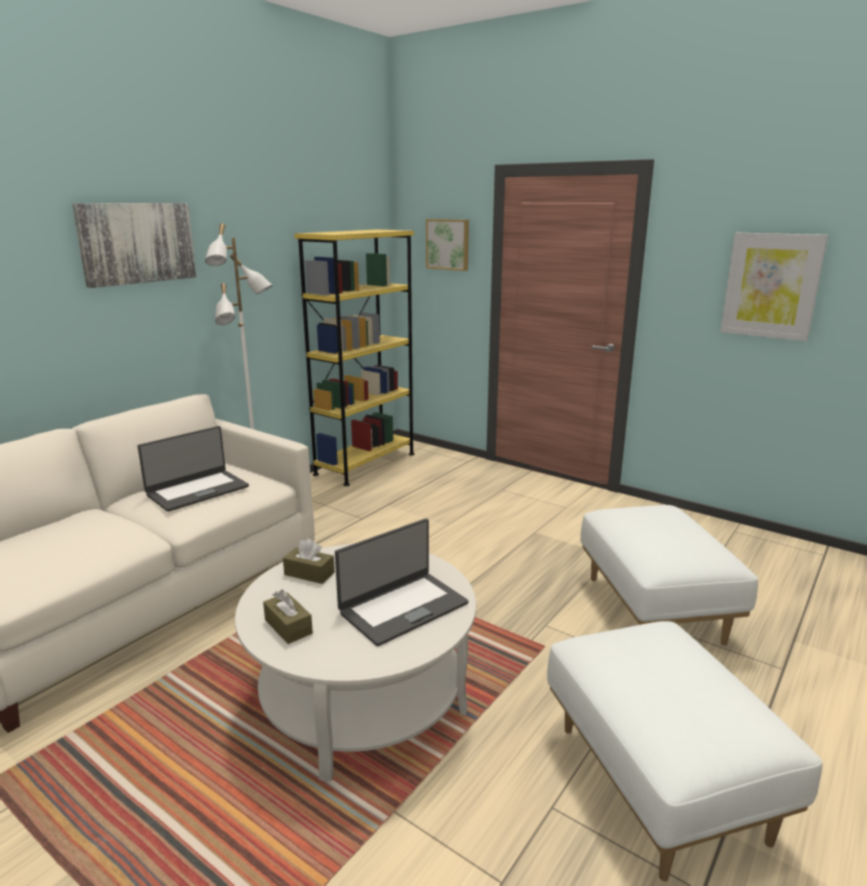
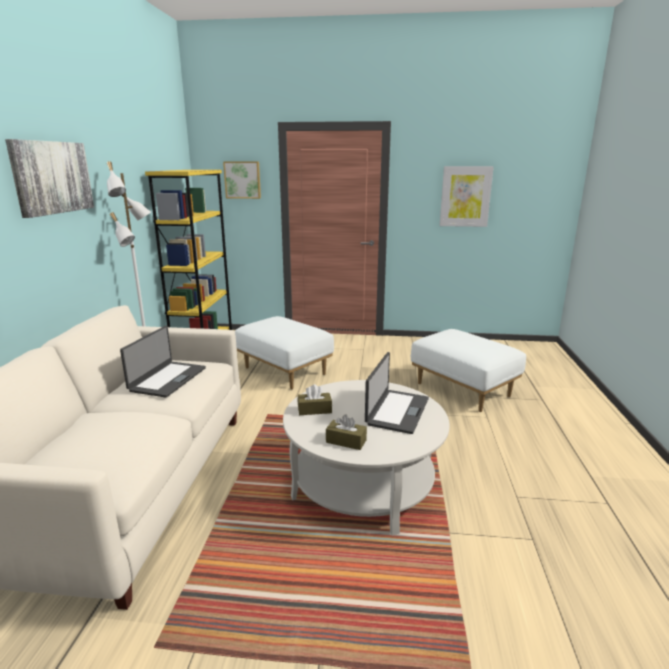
camera: 30 degrees left, 0 degrees up
(656, 782) = (545, 467): white ottoman -> white ottoman (284, 371)

